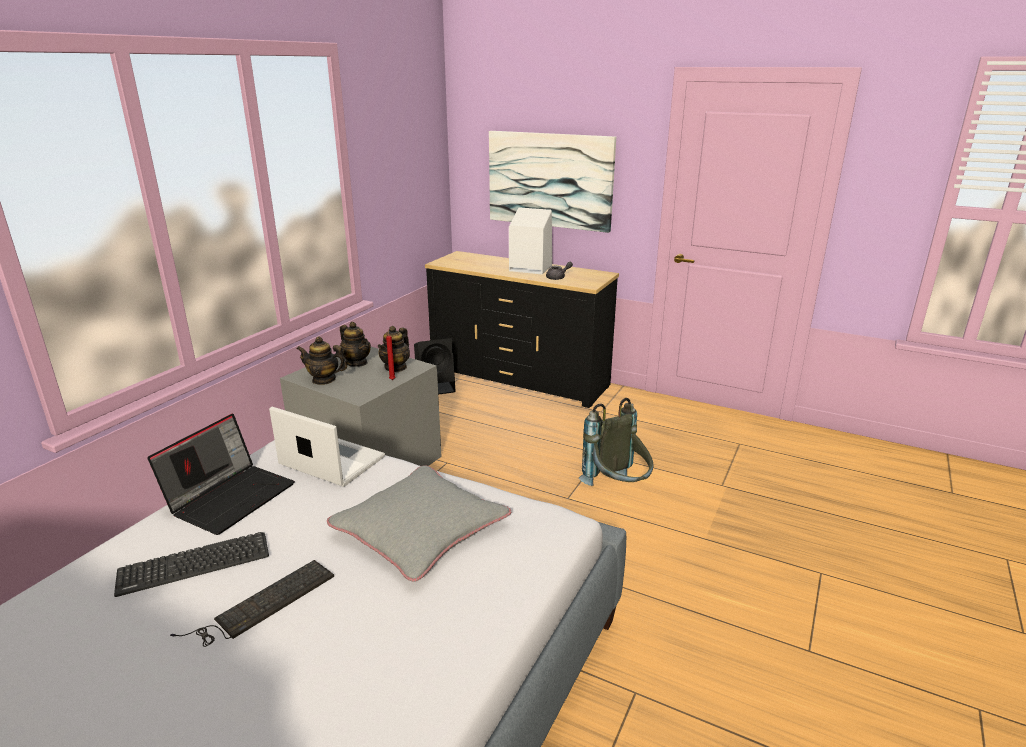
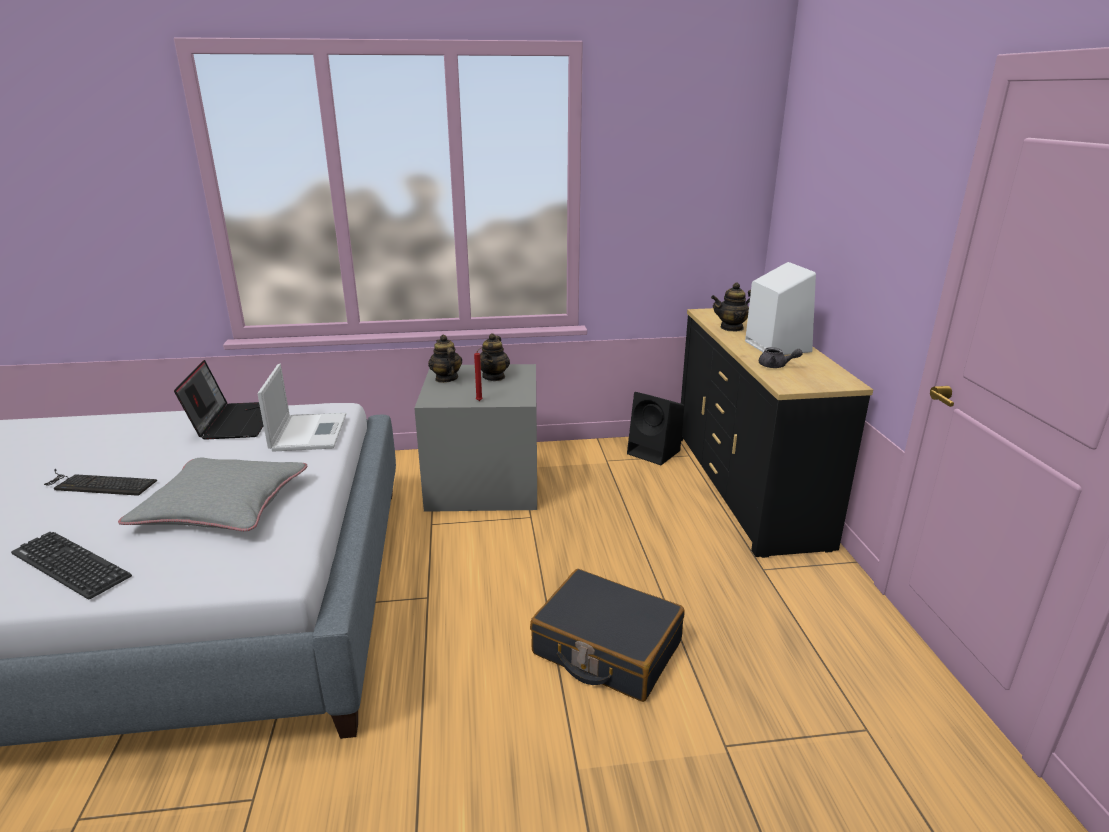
camera: 55 degrees right, 0 degrees up
(194, 564) = (141, 444): keyboard -> keyboard (70, 565)
(231, 497) = (233, 421): laptop -> laptop turned 90 degrees counterclockwise
(396, 367) = (506, 393): teapot -> teapot (732, 328)
(550, 180) = (841, 232): picture -> none
(618, 489) = (606, 648): grey backpack -> black suitcase

